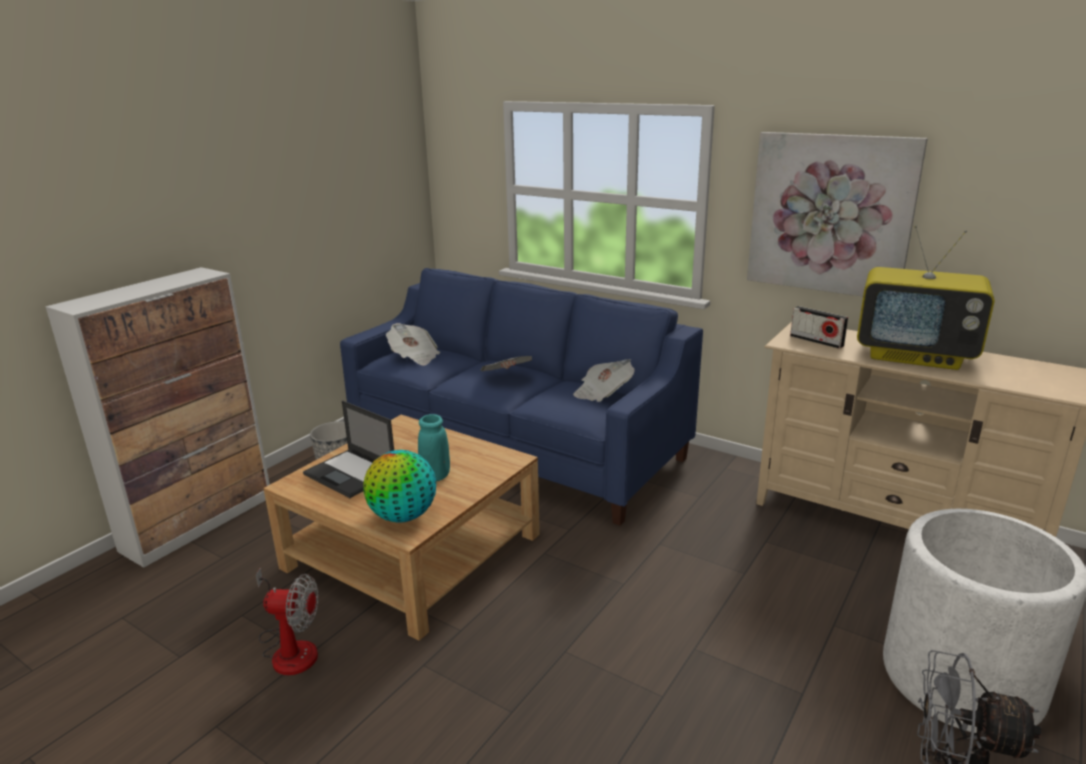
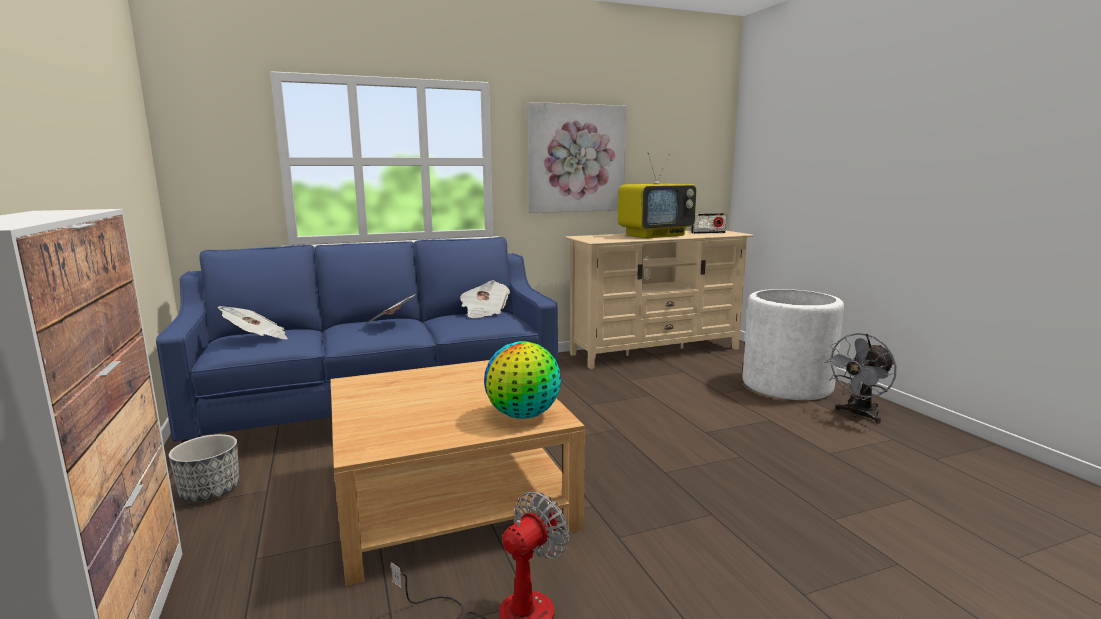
camera: 55 degrees left, 10 degrees down
(351, 474) = (401, 419): laptop -> none
(436, 476) = (478, 390): turquoise vase -> none
(816, 341) = (604, 238): radio -> radio (708, 233)

